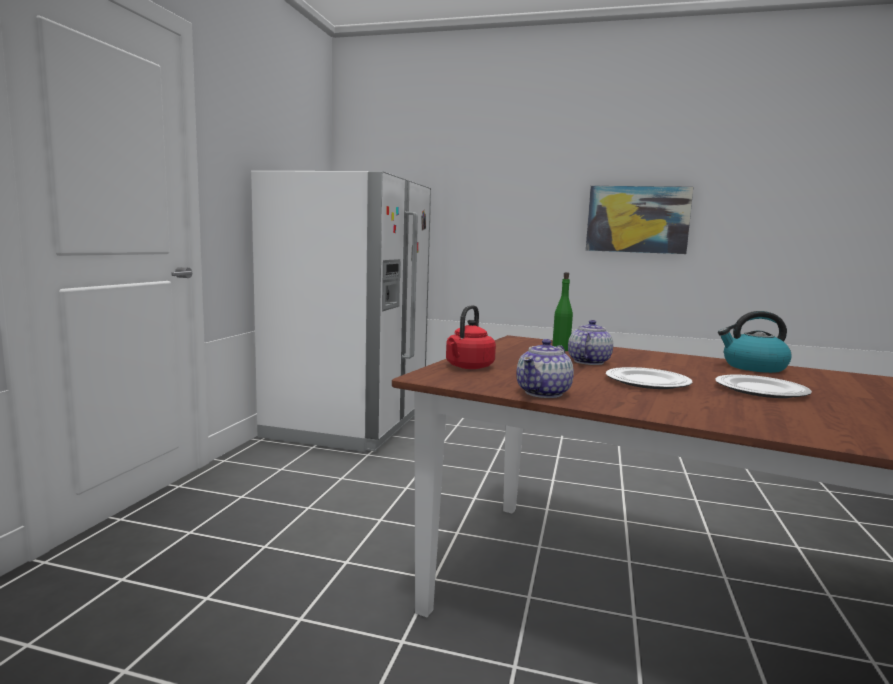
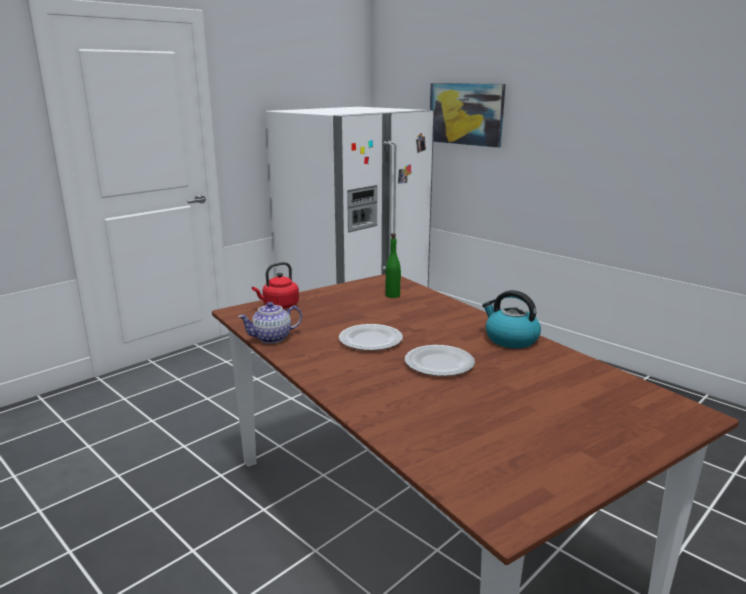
camera: 30 degrees right, 10 degrees up
(588, 362) = (379, 312): teapot -> none
(637, 219) = (627, 147): picture -> picture (466, 114)

